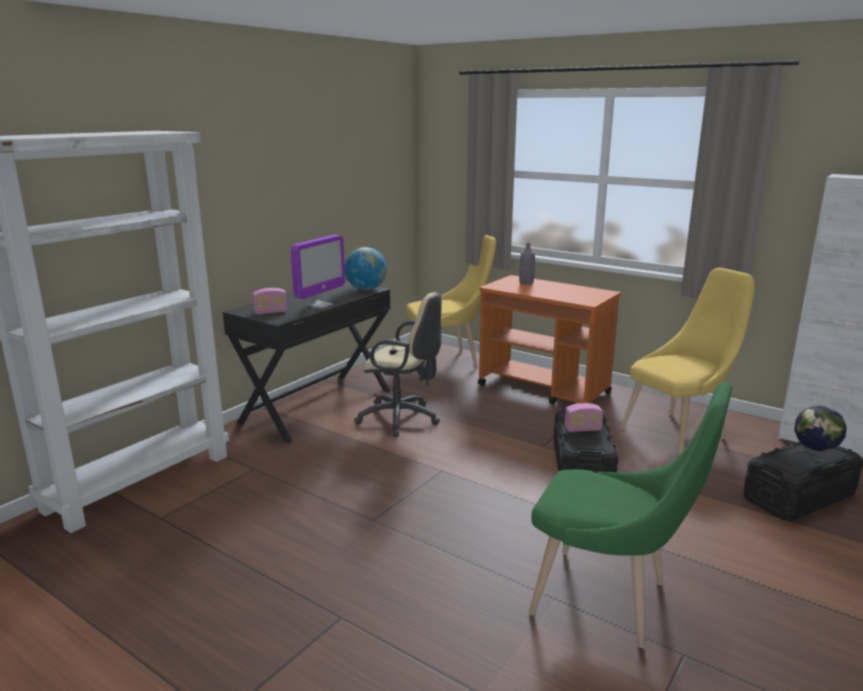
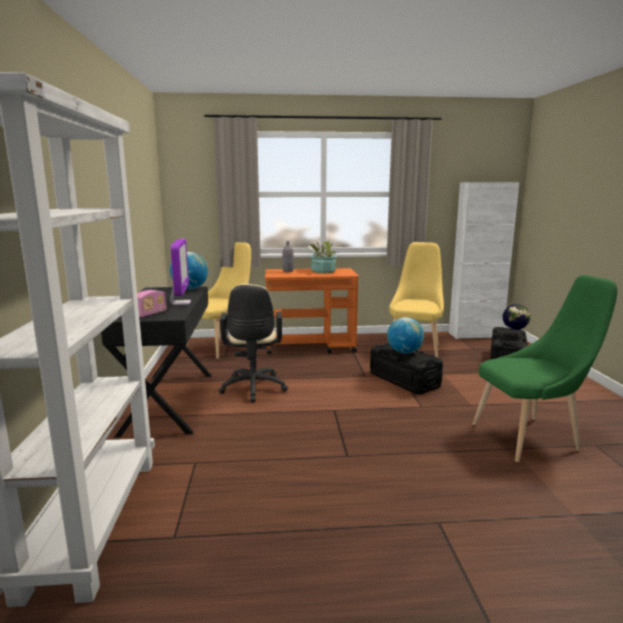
camera: 40 degrees left, 5 degrees down
(402, 419) = (253, 389): beige office chair -> beige office chair turned 105 degrees clockwise
(569, 290) = (323, 271): none -> potted plant
(582, 429) = (404, 352): radio -> globe

